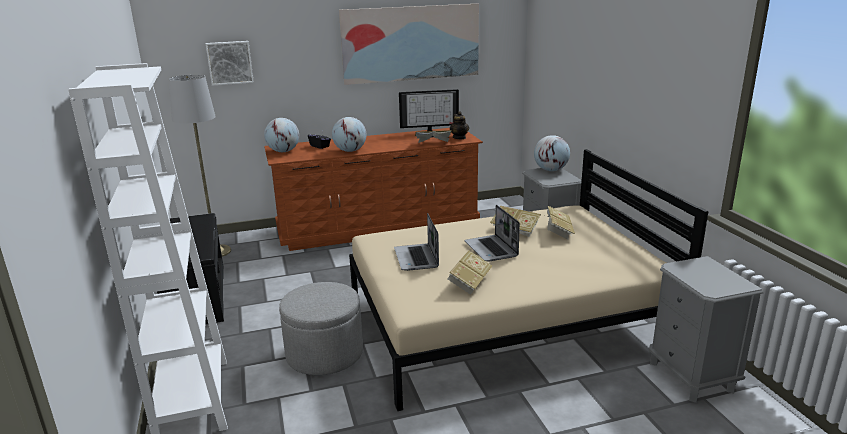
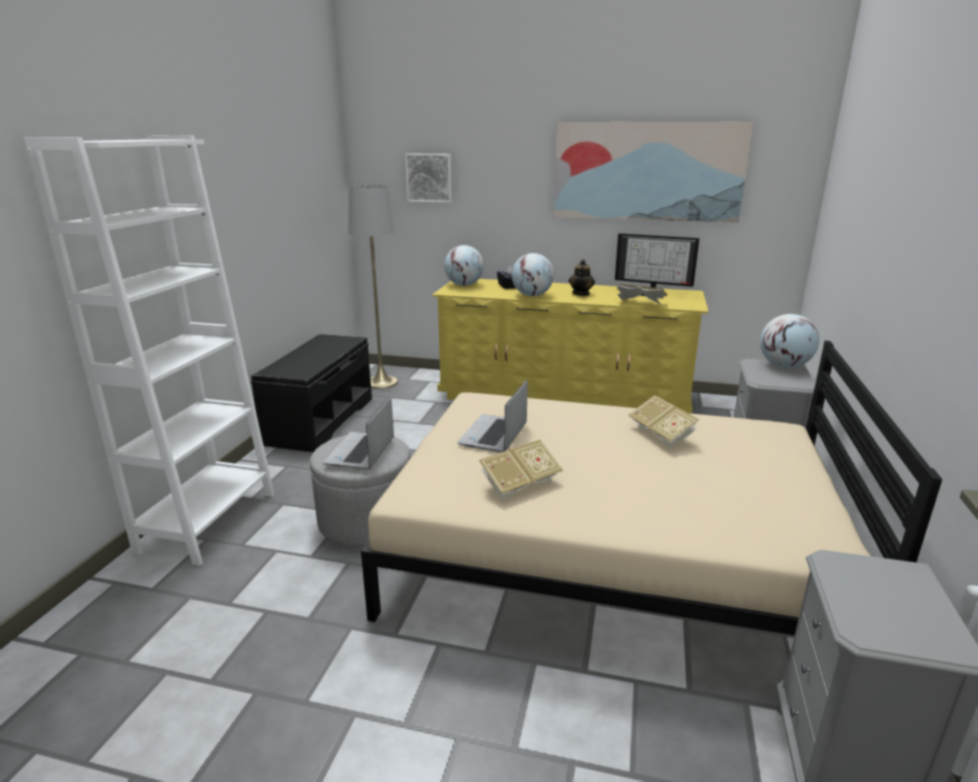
camera: 30 degrees right, 0 degrees up
(377, 226) = (563, 396): brown dresser -> yellow dresser
(459, 138) = (682, 302): teapot -> teapot (581, 294)
(492, 249) = (599, 450): laptop -> laptop (361, 452)
(558, 231) = (723, 452): book -> none

